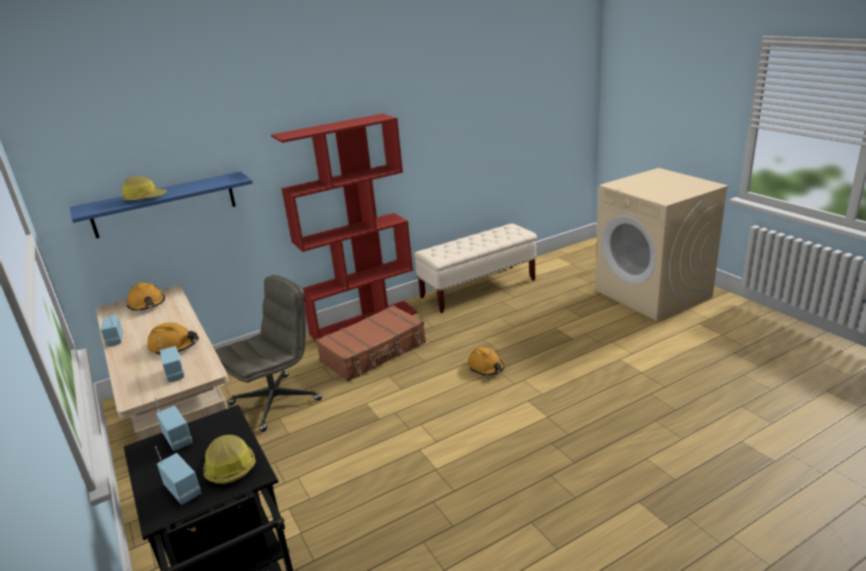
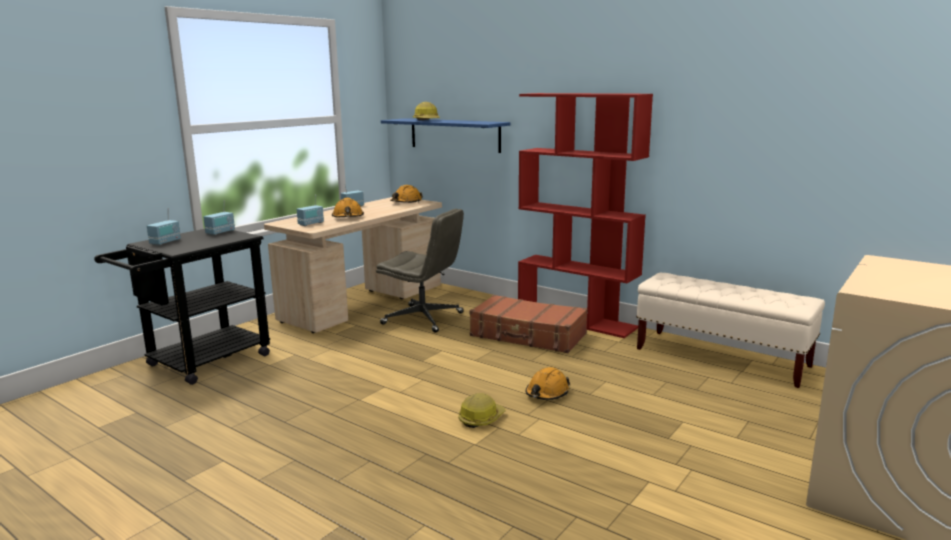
camera: 65 degrees right, 10 degrees down
(229, 466) = (188, 245): hard hat -> hard hat (481, 418)

